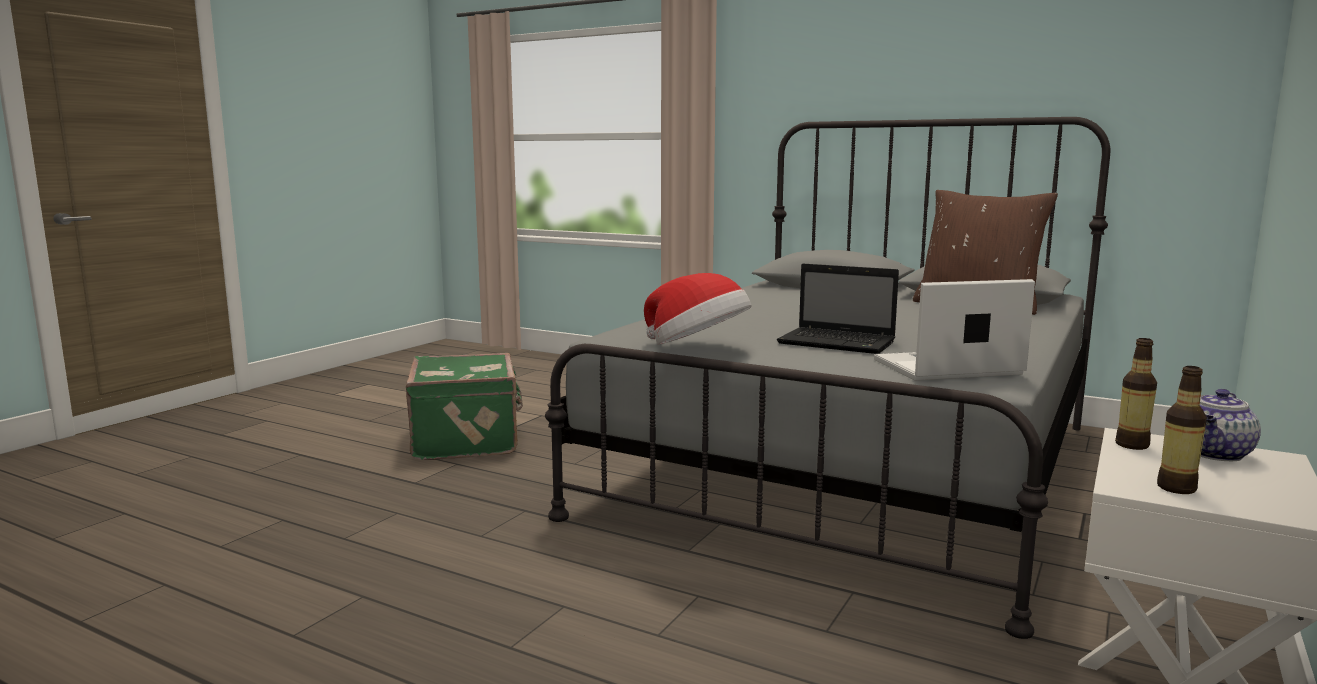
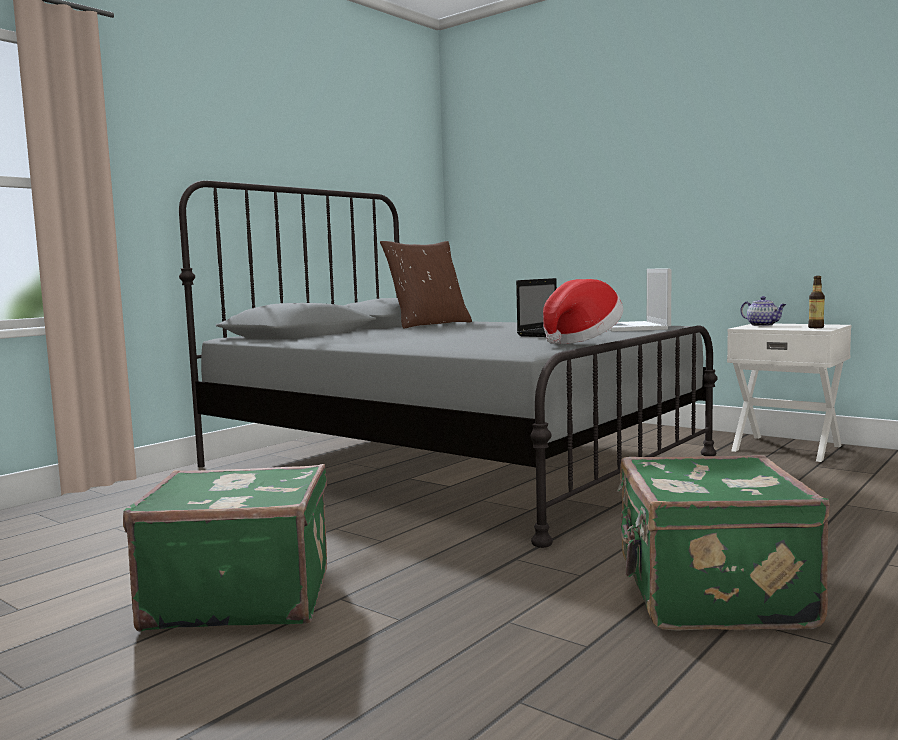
camera: 80 degrees left, 5 degrees down
(420, 588) = (709, 594): none -> green suitcase
(1131, 445) = (756, 328): bottle -> none

